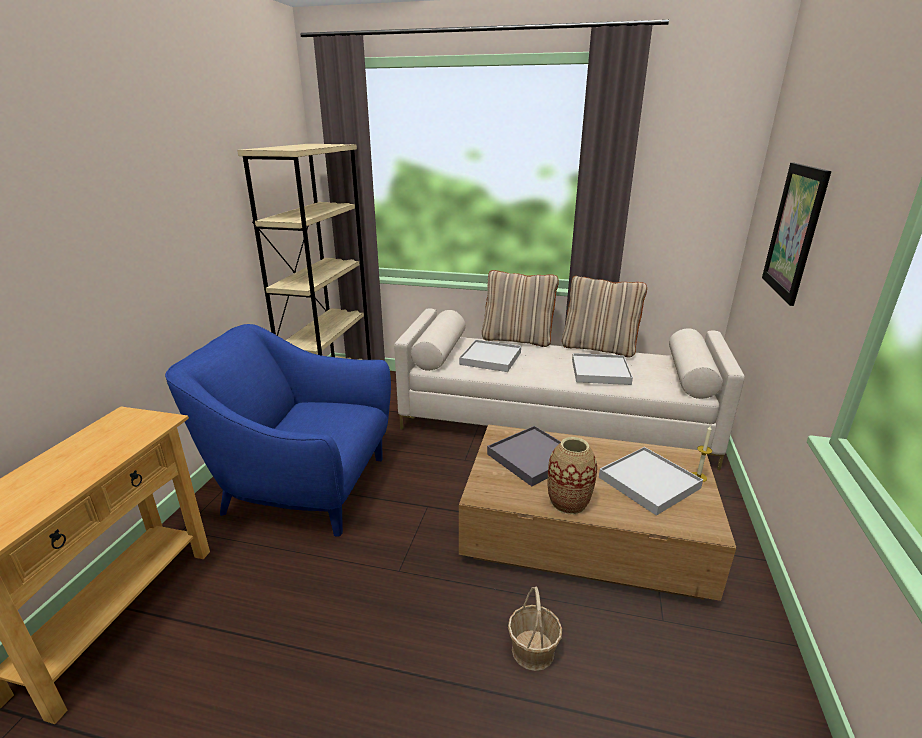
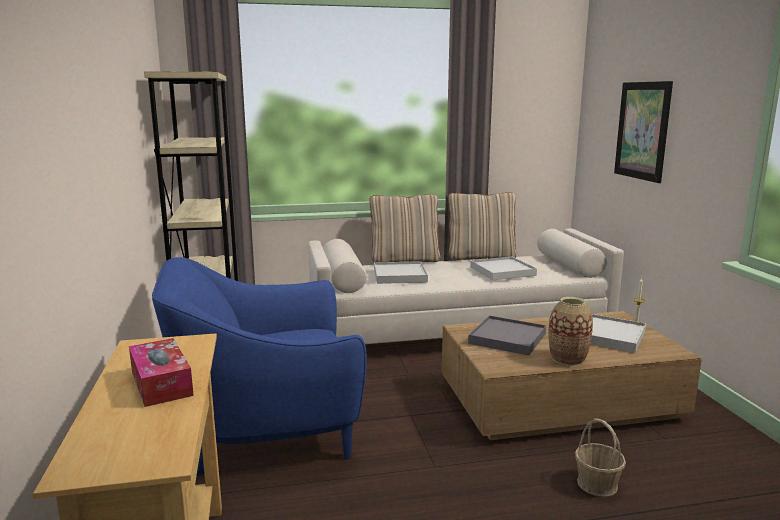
camera: 25 degrees left, 10 degrees down
(80, 464) = (161, 383): none -> tissue box

